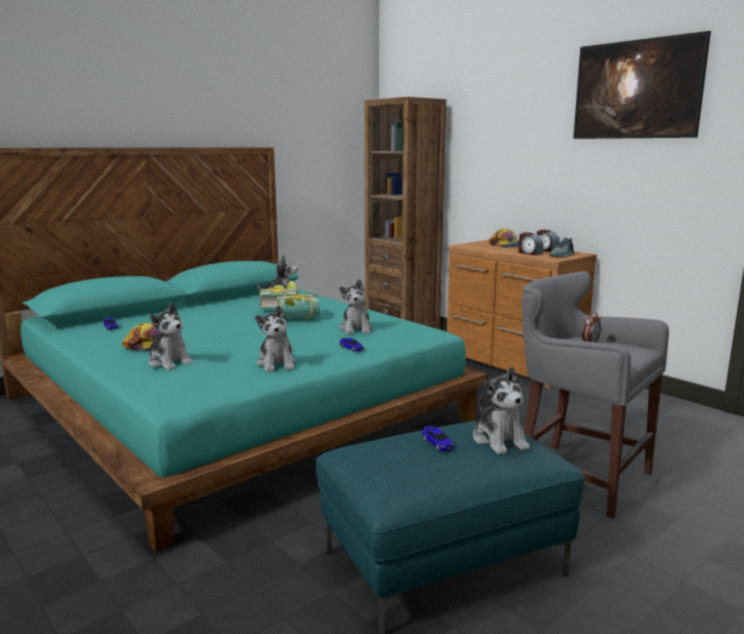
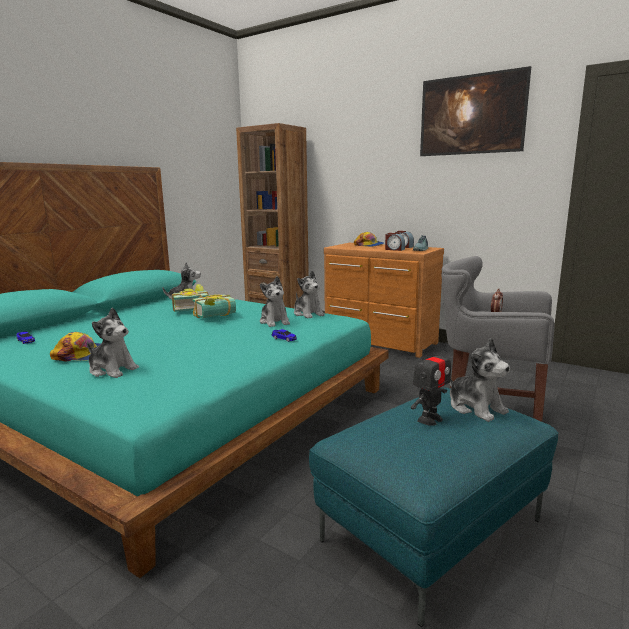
camera: 15 degrees left, 0 degrees up
(277, 364) = (224, 360): plush toy -> plush toy (308, 314)
(437, 444) = (429, 419): toy car -> toy robot

